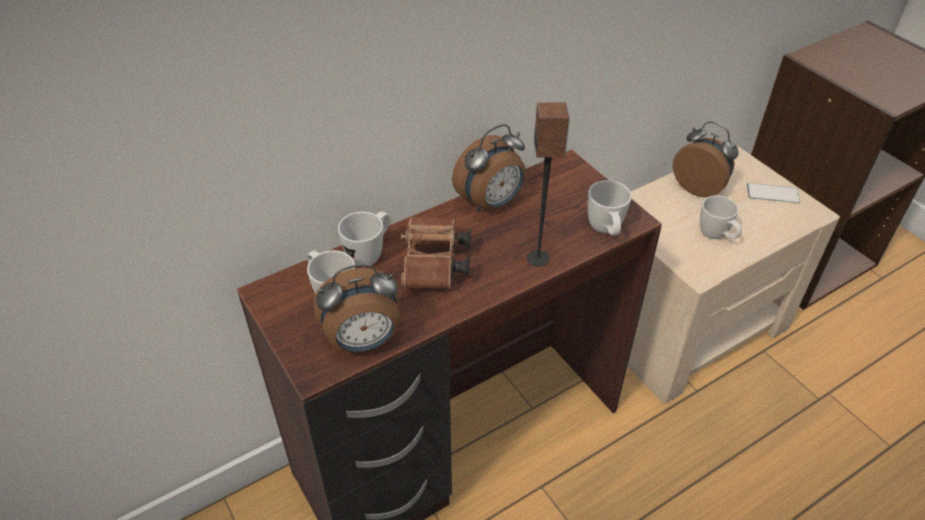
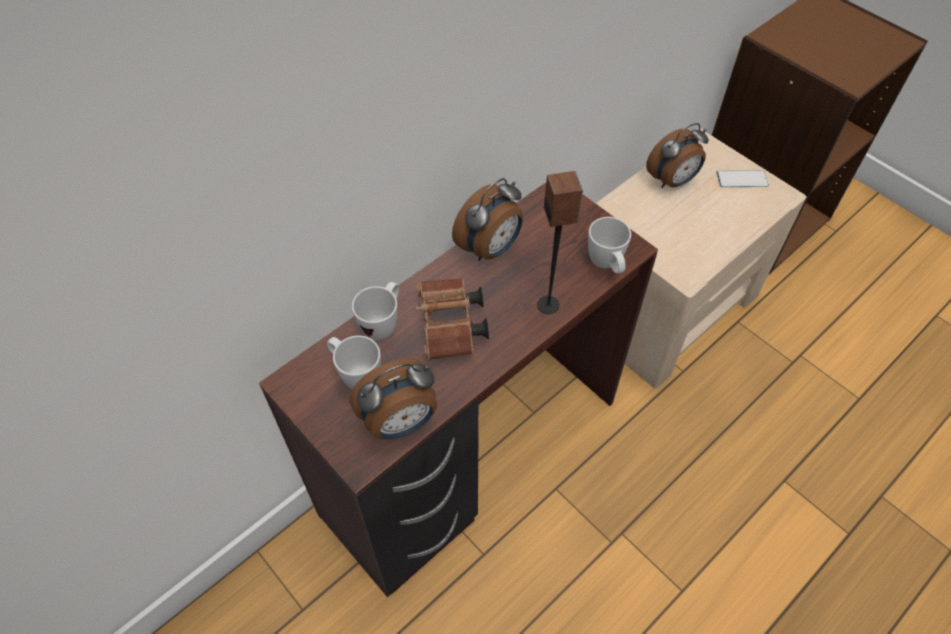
camera: 10 degrees left, 10 degrees up
(699, 187) = (672, 181): alarm clock -> alarm clock turned 120 degrees clockwise
(717, 237) = (697, 234): white mug -> none

